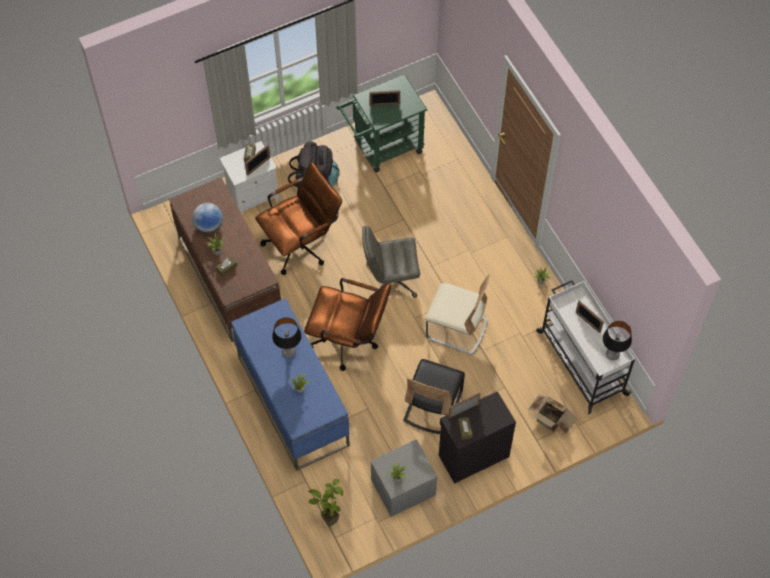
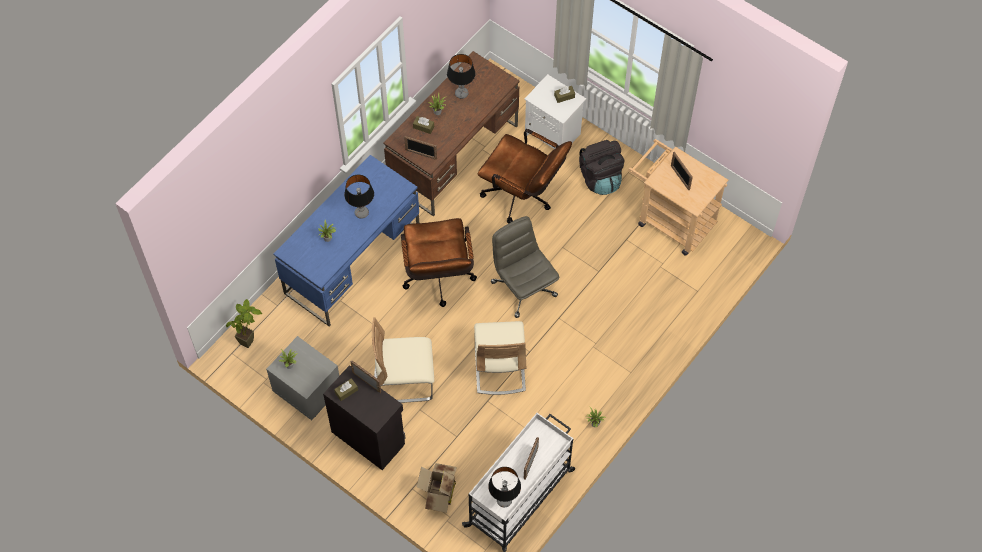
camera: 65 degrees right, 0 degrees up
(209, 225) = (461, 93): globe -> table lamp
(258, 166) = (556, 108): picture frame -> picture frame (421, 154)
(383, 148) = (670, 219): green cart -> beige cart
(432, 406) = (404, 380): black chair -> beige chair

